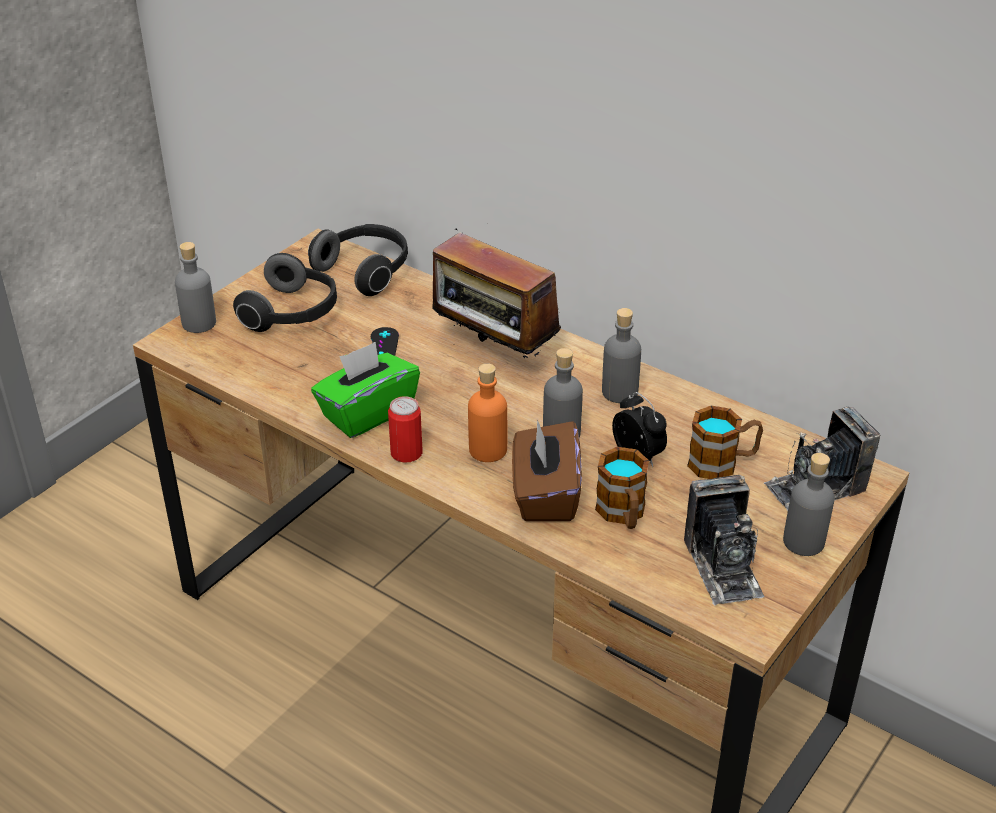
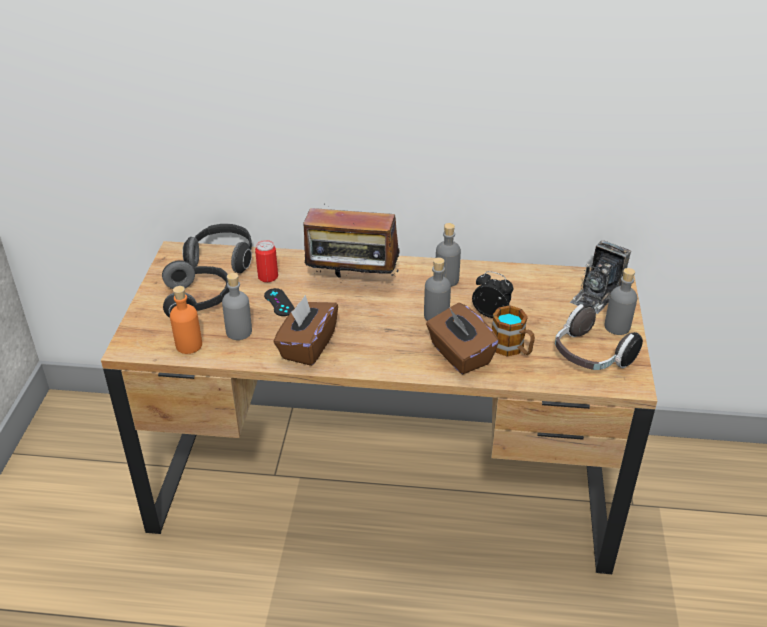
camera: 30 degrees left, 0 degrees up
(199, 323) = (137, 329): grey bottle -> grey bottle (239, 332)
(367, 413) = (307, 346): green tissue box -> brown tissue box
(406, 453) = (355, 361): can -> can (268, 277)
(487, 450) = (402, 341): orange bottle -> orange bottle (189, 345)
(722, 463) = (538, 299): mug -> none
(723, 567) = (590, 357): camera -> headphones

